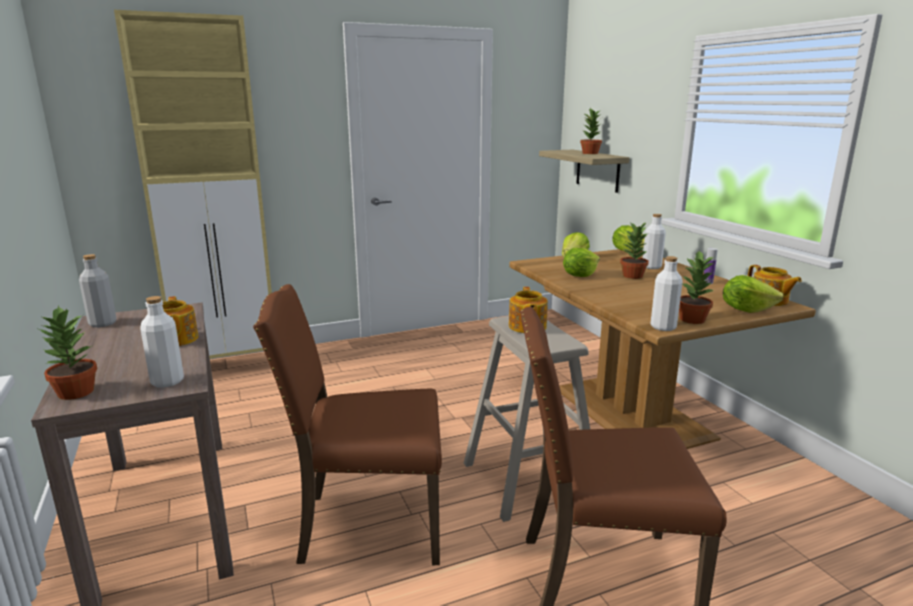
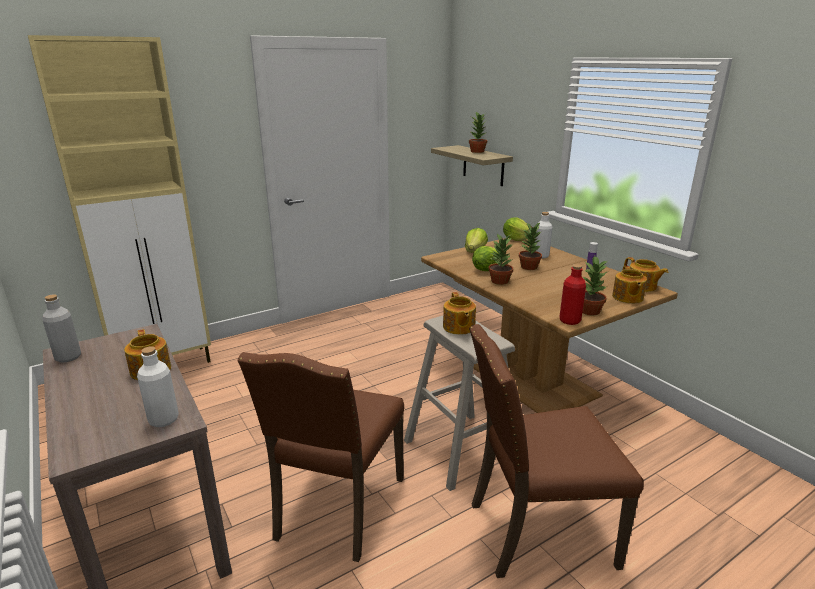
camera: 10 degrees left, 5 degrees up
(75, 393) = (79, 442): potted plant -> potted plant (500, 281)
(367, 524) = (337, 508): brown chair -> brown chair turned 60 degrees counterclockwise
(663, 327) = (569, 321): white bottle -> red bottle
(746, 310) = (627, 297): lettuce -> teapot

